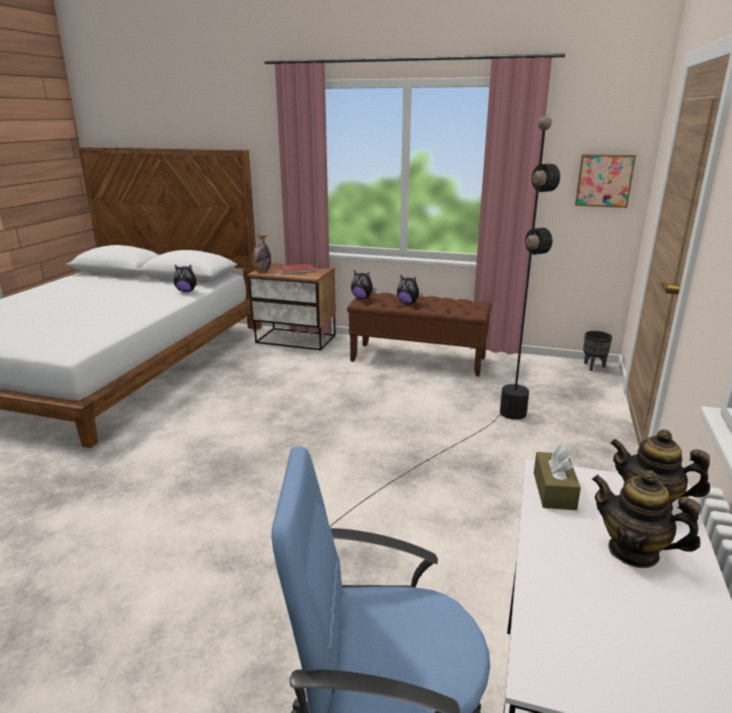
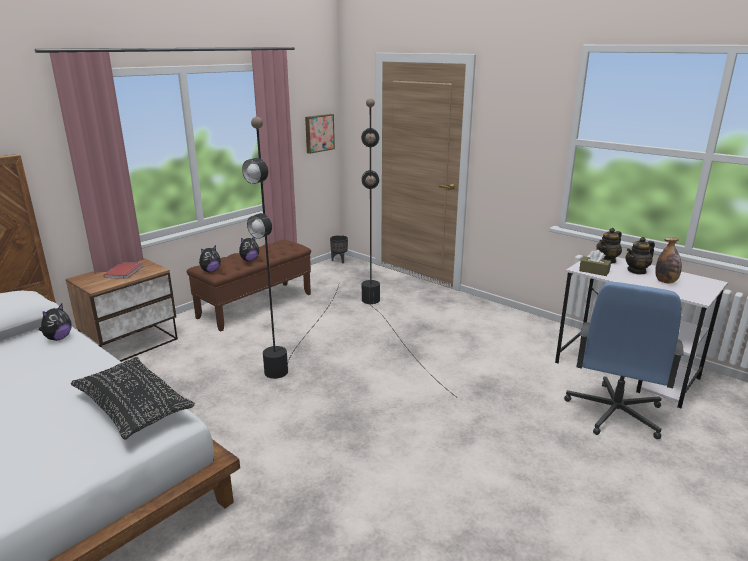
camera: 65 degrees left, 0 degrees up
(87, 335) = (133, 408): none -> black pillow
(262, 271) = (95, 286): bottle -> bottle (665, 282)
(366, 401) = (300, 342): none -> black floor lamp

